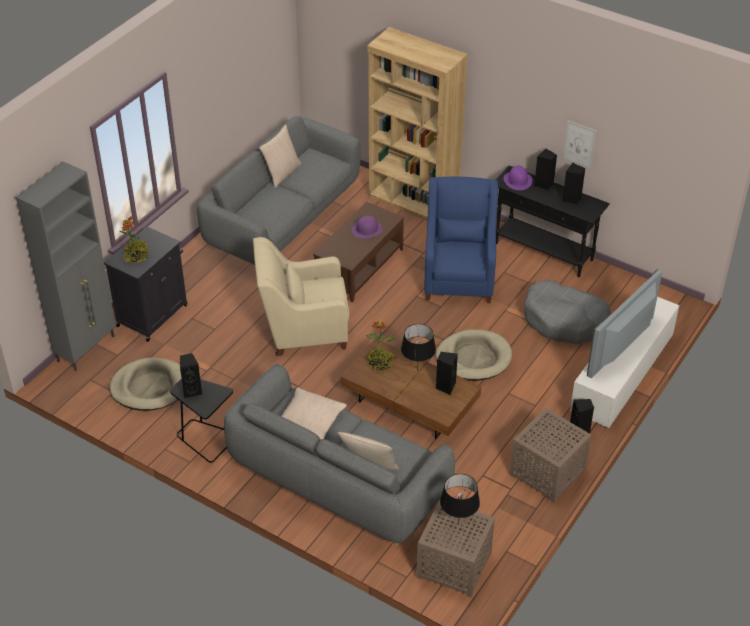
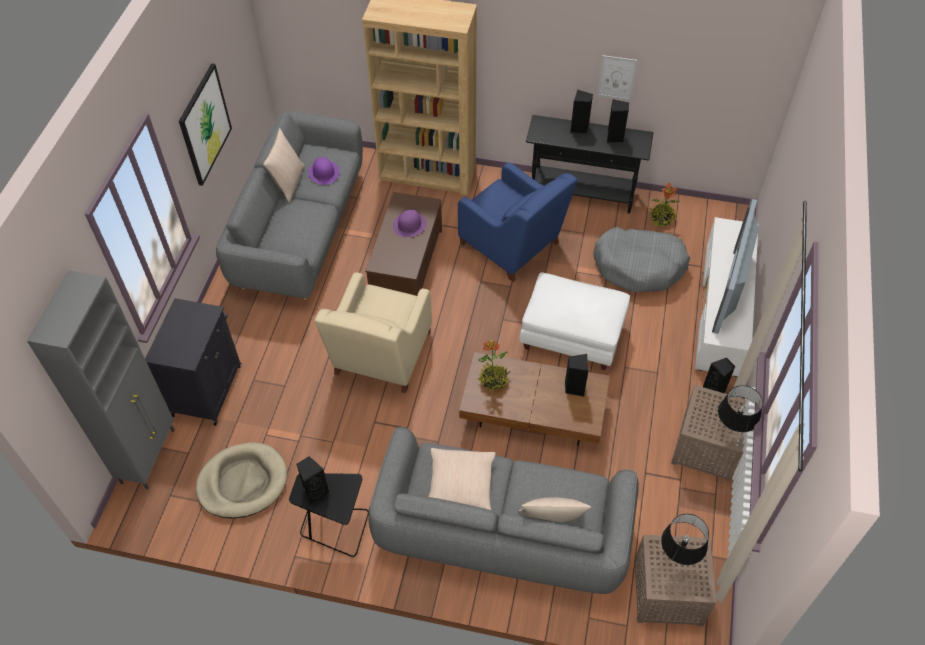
camera: 20 degrees left, 10 degrees up
(136, 256) = (180, 341): potted plant -> potted plant (661, 219)
(219, 101) = (204, 124): none -> picture
(303, 329) = (381, 356): beige armchair -> beige armchair turned 45 degrees counterclockwise
(417, 371) = (536, 377): black table lamp -> black table lamp (730, 433)
(459, 276) = (512, 246): blue armchair -> blue armchair turned 150 degrees clockwise
(473, 358) = (571, 337): beige dog bed -> white ottoman
(517, 180) = (550, 130): purple hat -> purple hat (323, 172)

